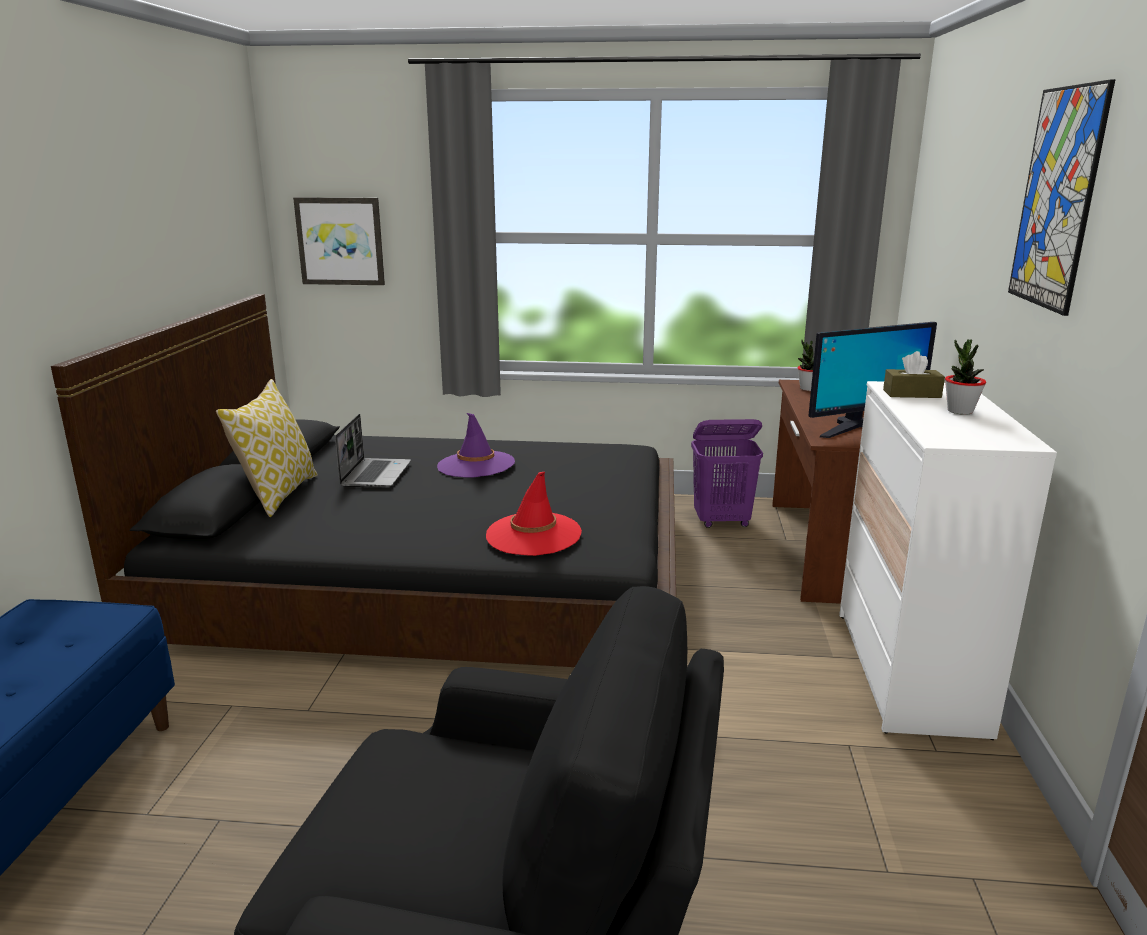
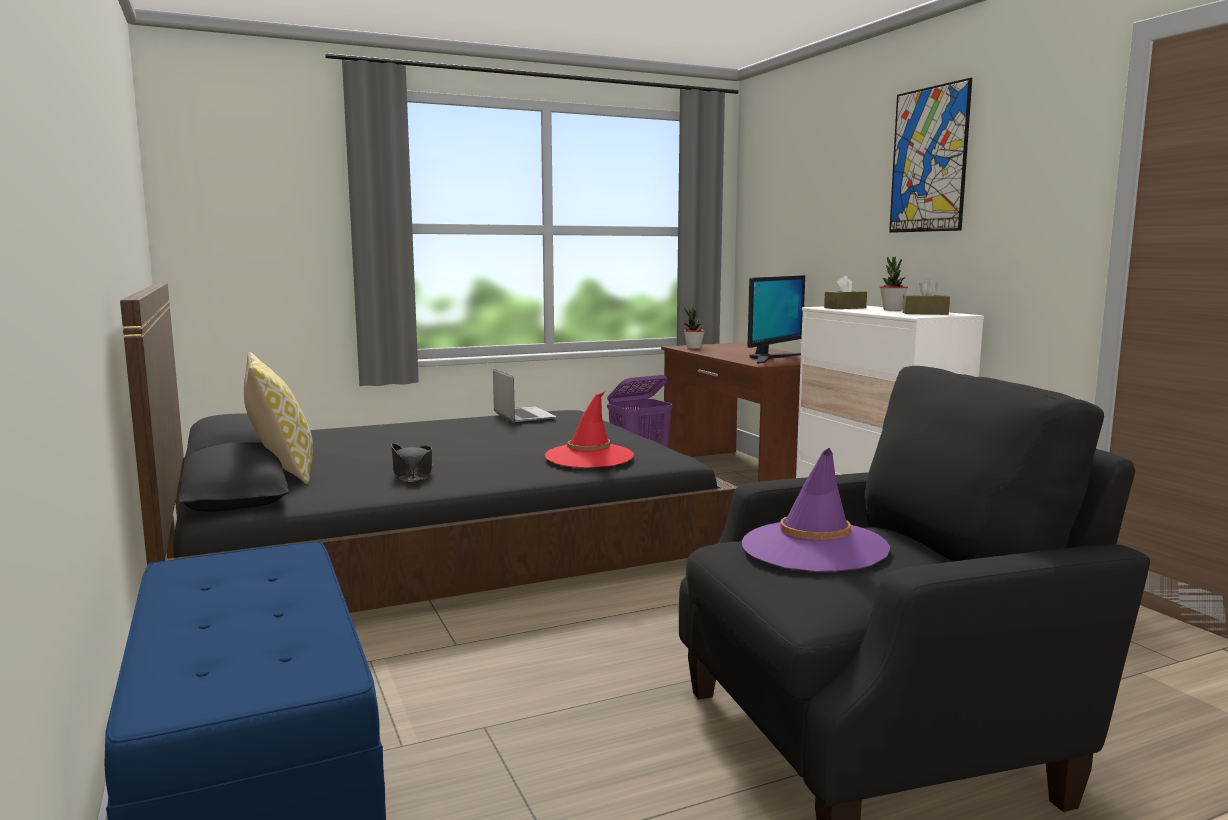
camera: 30 degrees left, 10 degrees down
(340, 241) = (237, 232): picture -> none
(359, 523) = (412, 474): none -> black hat
(375, 474) = (362, 448): laptop -> laptop (523, 416)
(475, 465) = (451, 432): purple hat -> purple hat (814, 547)
(975, 432) = (925, 313): none -> brown tissue box

